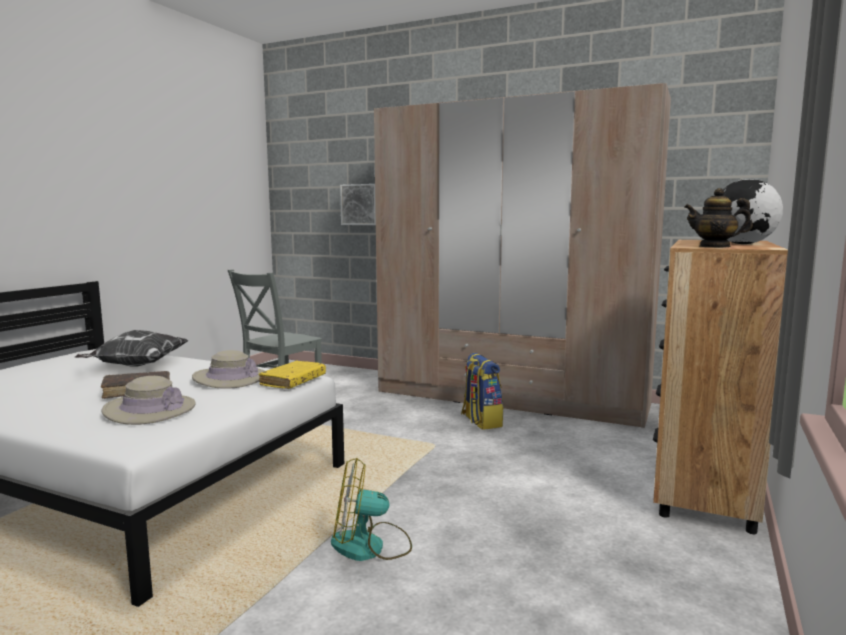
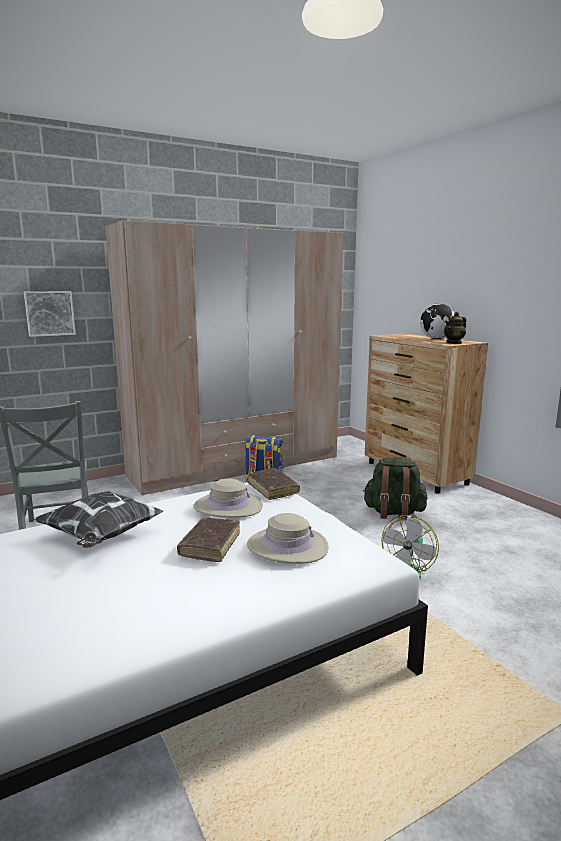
camera: 55 degrees left, 5 degrees up
(293, 381) = (273, 489): yellow book -> brown book
(530, 502) = (393, 513): none -> green backpack

